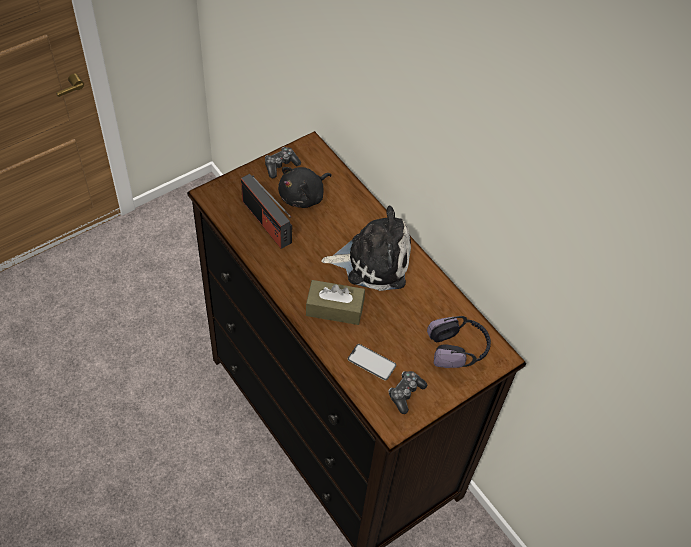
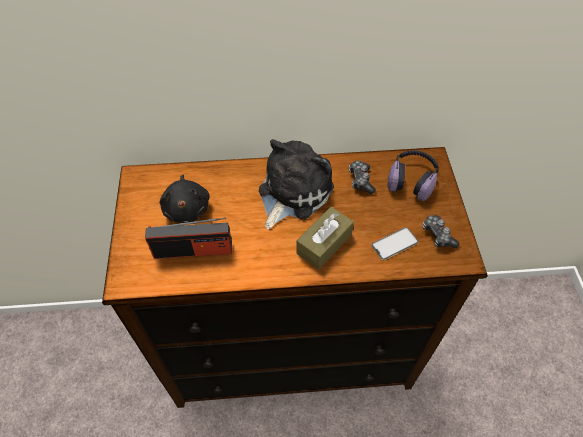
camera: 55 degrees left, 0 degrees up
(280, 165) = (138, 208): game controller -> game controller (361, 180)

